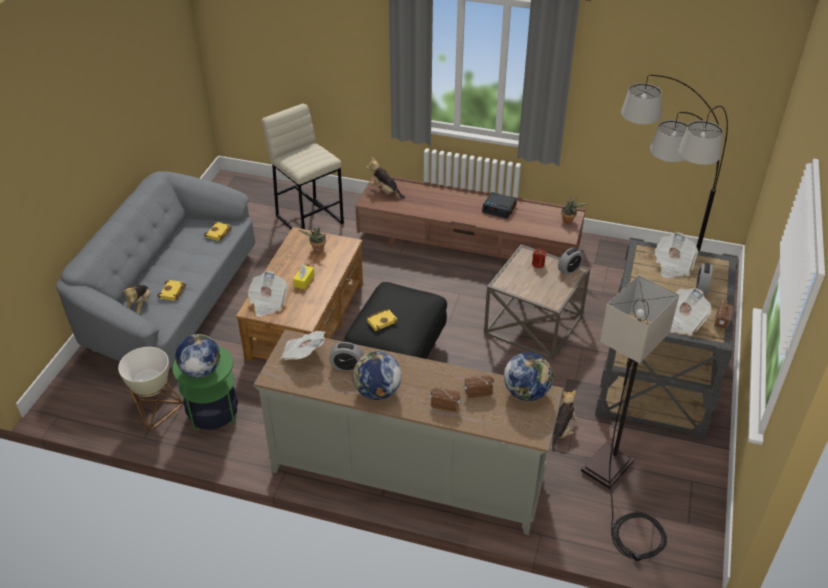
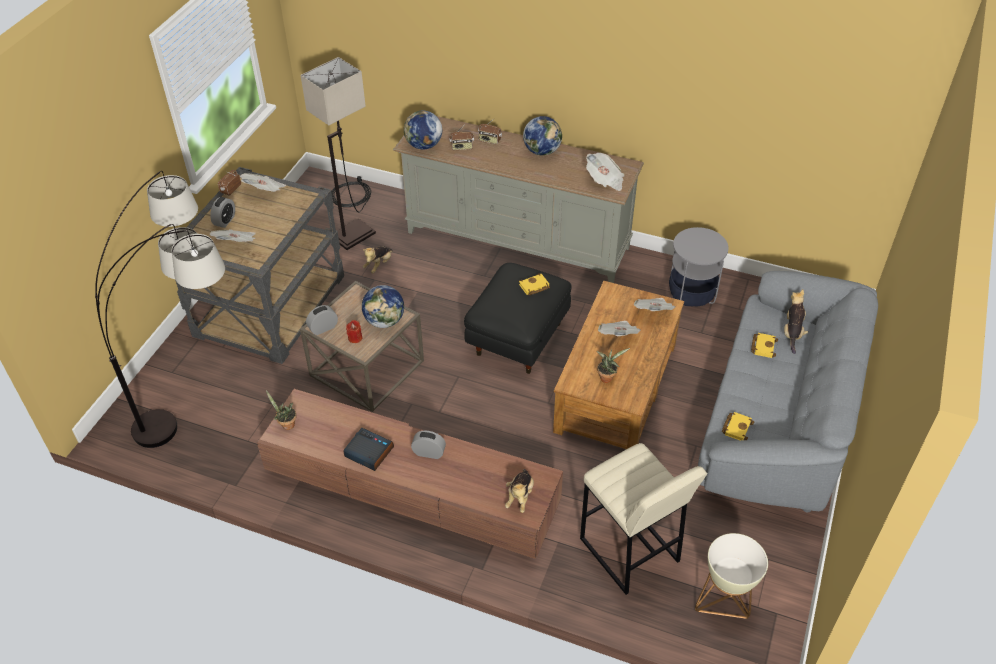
camera: 175 degrees left, 5 degrees up
(157, 410) = (746, 301): planter -> planter (724, 601)
(200, 370) = (700, 239): globe -> globe (385, 321)
(213, 414) = (691, 294): green side table -> grey side table
(304, 280) = (618, 336): yellow tissue box -> newspaper
(347, 366) = (567, 170): alarm clock -> alarm clock (429, 453)
(385, 191) = (520, 496): plush toy -> plush toy turned 60 degrees clockwise

